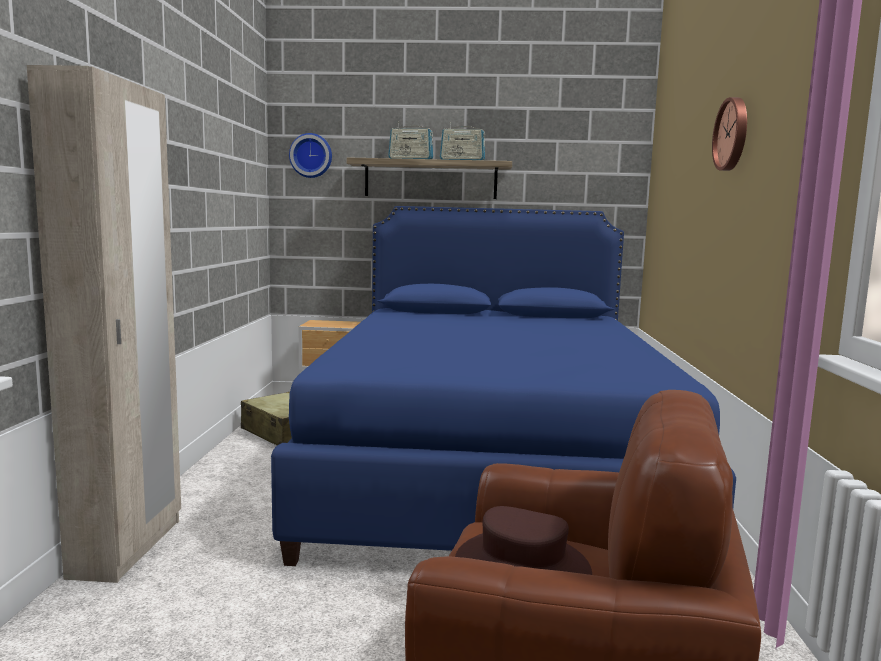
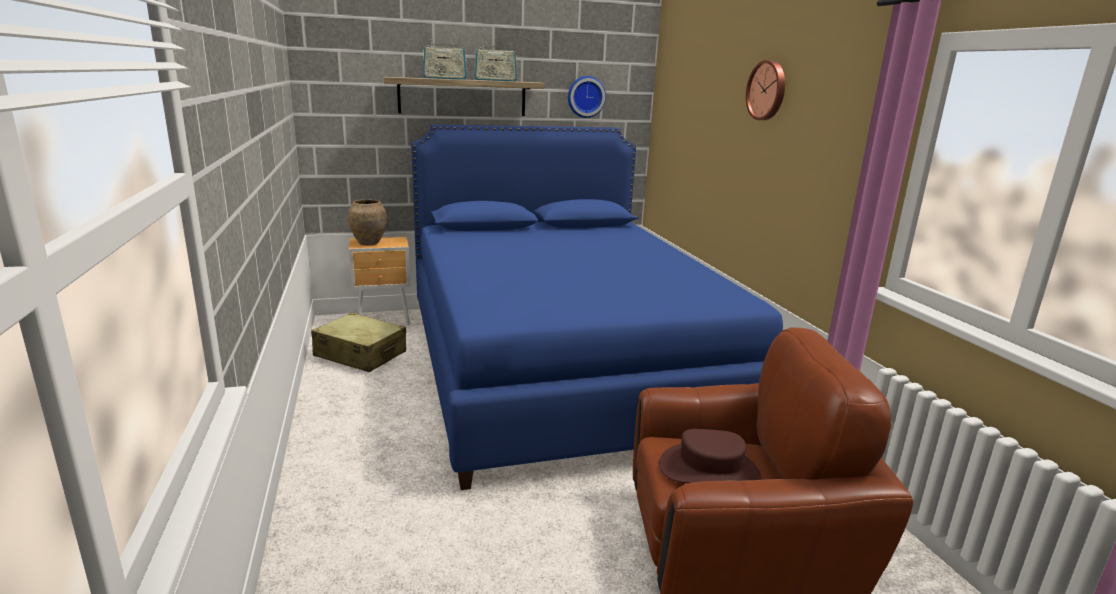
camera: 20 degrees left, 10 degrees up
(128, 548) = (307, 502): beige wardrobe -> none
(311, 155) = (338, 71): wall clock -> wall clock (585, 96)
(322, 323) = (368, 243): none -> brown vase

